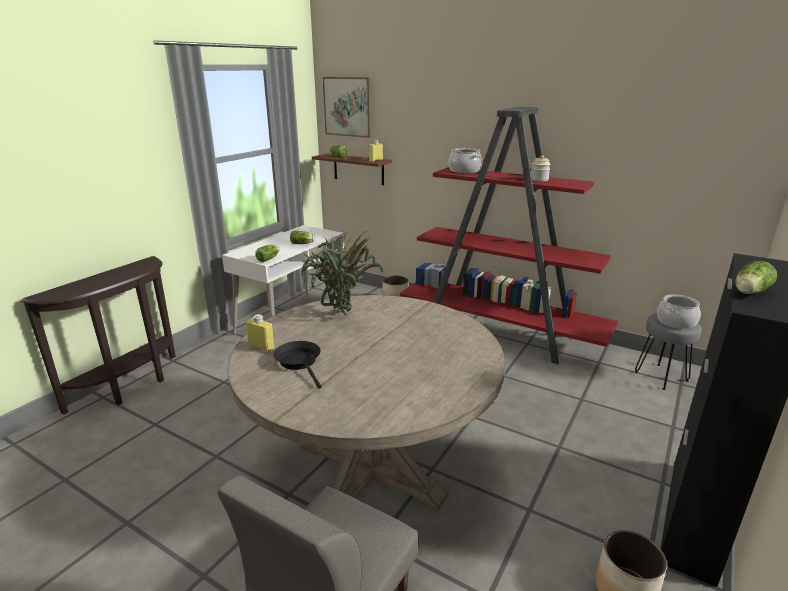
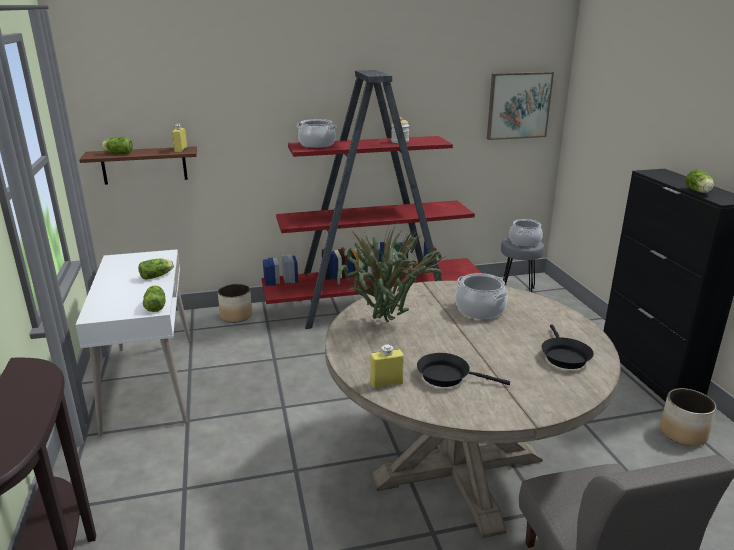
camera: 45 degrees left, 0 degrees up
(348, 106) = (117, 85): picture -> picture (518, 105)
(405, 395) = (564, 356): none -> black frying pan
(423, 336) = (479, 310): none -> cooking pot

